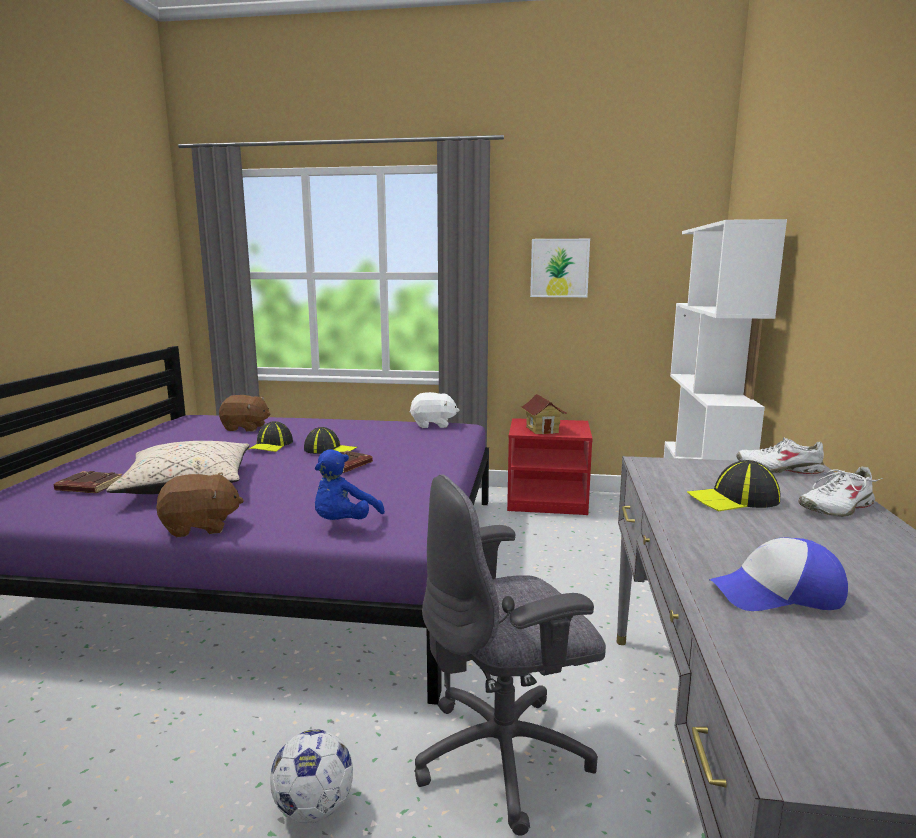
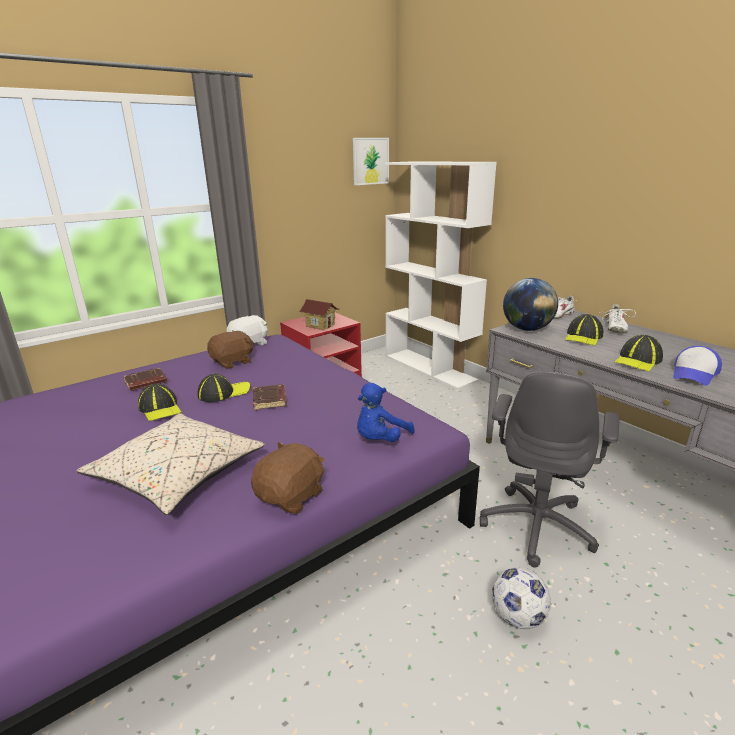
camera: 45 degrees left, 10 degrees up
(88, 487) = (68, 530): brown book -> brown book (145, 383)
(245, 428) = (80, 403): brown plush toy -> brown plush toy (233, 362)
(344, 523) = (380, 439): blue plush toy -> blue plush toy turned 60 degrees clockwise
(559, 268) = (299, 193): picture -> picture (370, 161)
(674, 469) = (527, 329): none -> globe
(730, 546) = (638, 360): none -> cap

